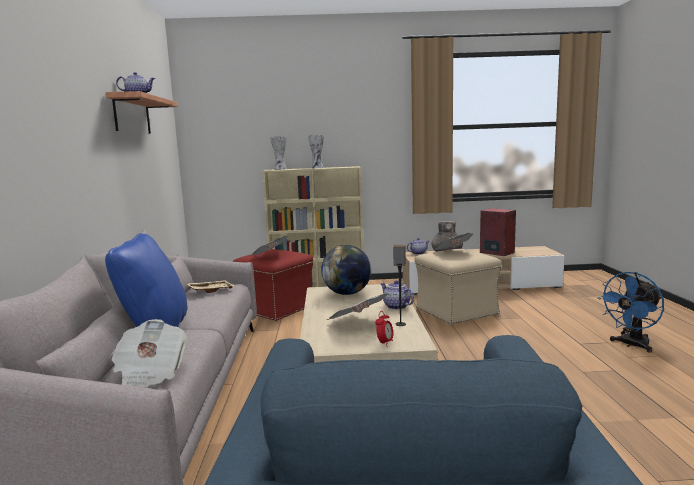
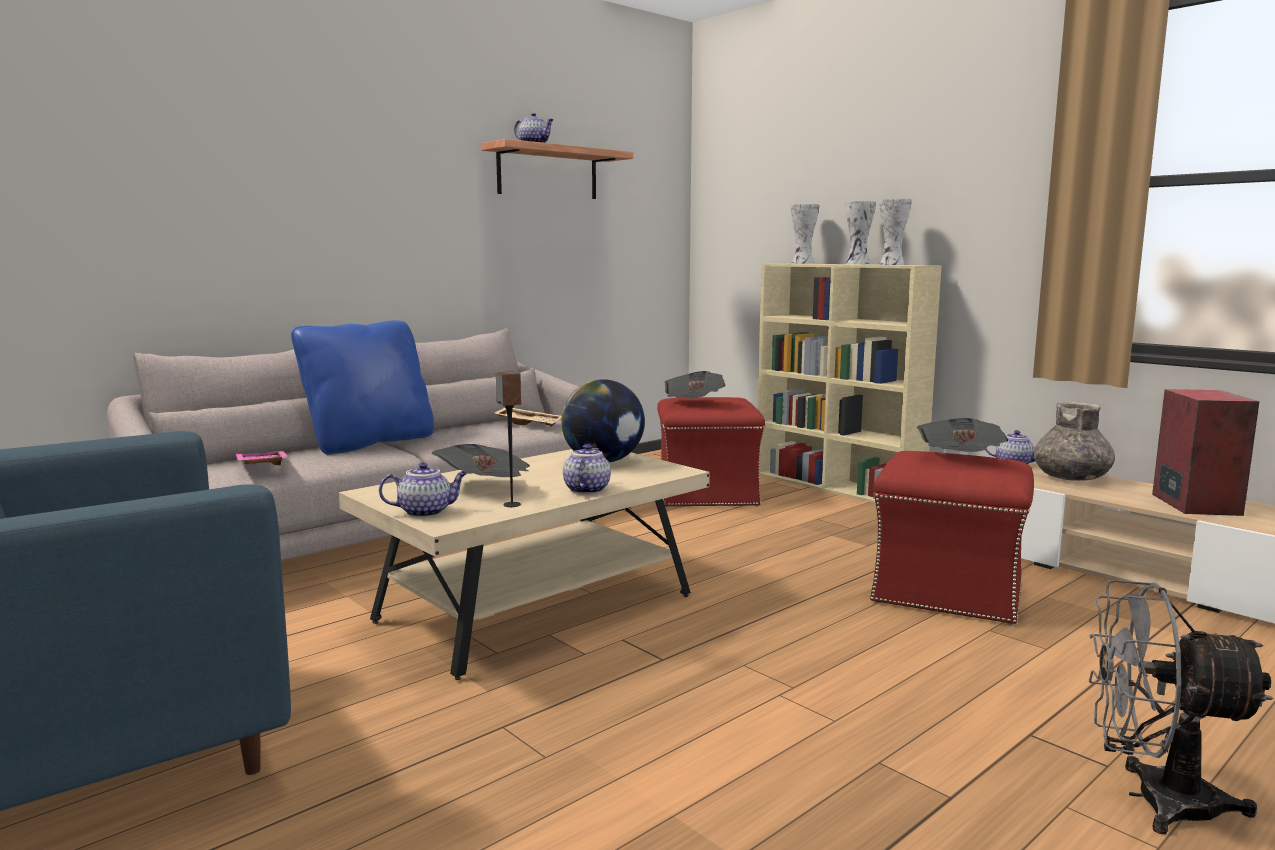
camera: 50 degrees right, 0 degrees up
(150, 373) = (260, 467): newspaper -> pink tray
(340, 167) = (890, 264): none -> vase
(385, 343) = (426, 512): alarm clock -> teapot
(456, 311) = (945, 590): beige ottoman -> red ottoman
(631, 345) = (1154, 799): blue fan -> grey fan

